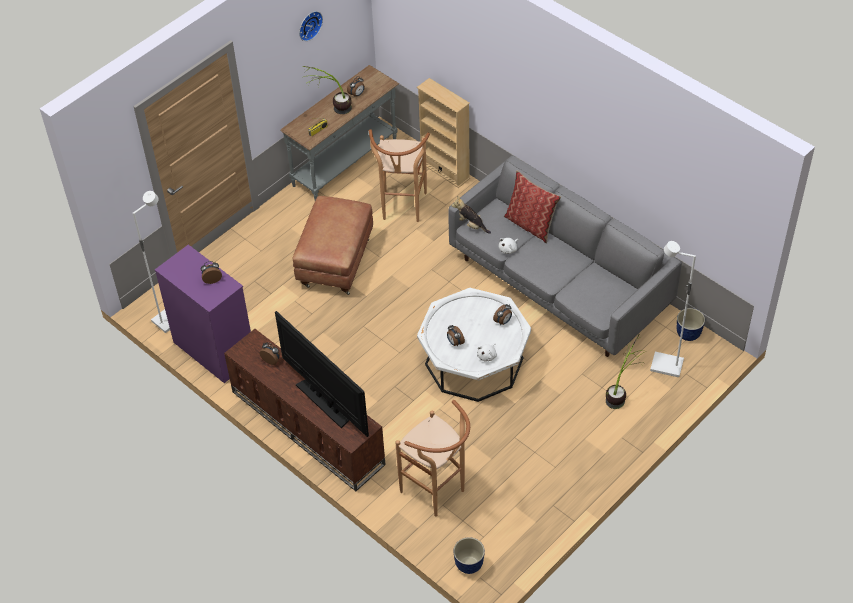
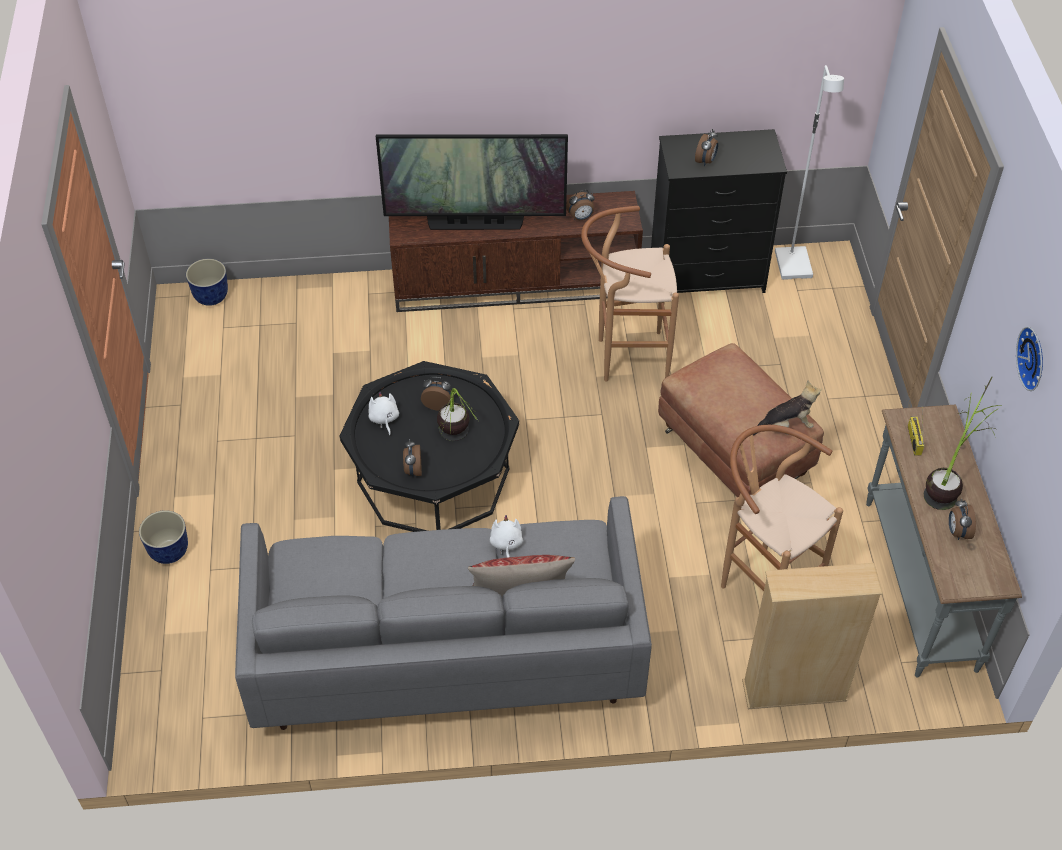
camera: 130 degrees right, 0 degrees up
(213, 349) = (708, 274): purple dresser -> black dresser
(437, 493) = (313, 327): brown stool -> brown stool (624, 358)
(470, 225) = (592, 536): plush toy -> plush toy (785, 427)
(474, 361) = (433, 475): white coffee table -> black coffee table
(621, 393) = (221, 579): potted plant -> potted plant (456, 443)
(666, 366) = (196, 658): white floor lamp -> none
(688, 334) = (206, 730): planter -> planter (168, 552)

